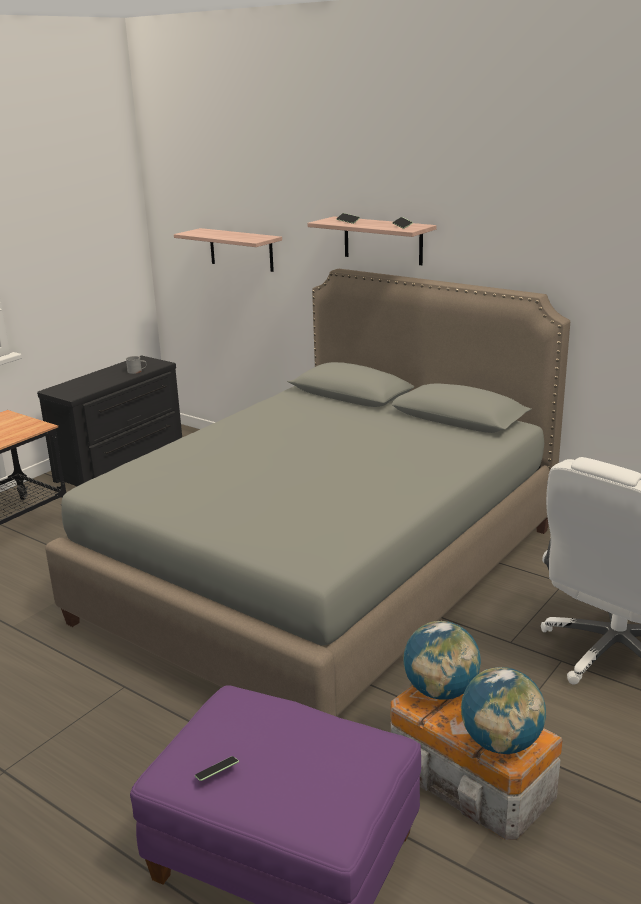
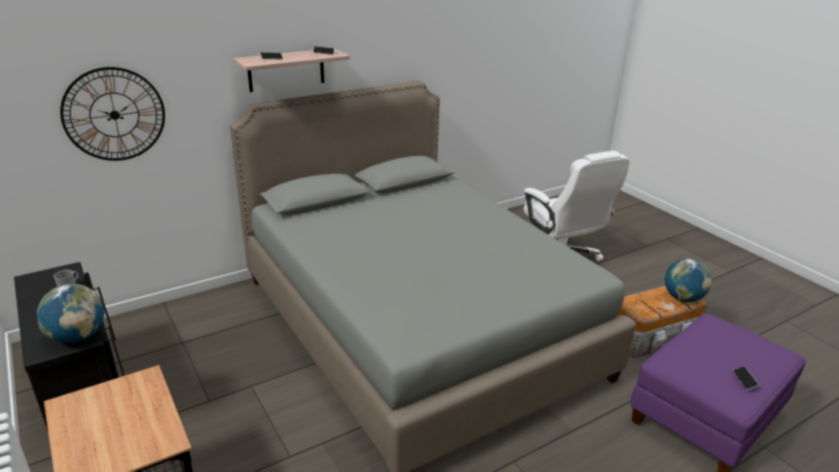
camera: 70 degrees left, 5 degrees up
(241, 249) = (114, 115): shelf -> wall clock
(440, 691) = (635, 302): globe -> globe (78, 337)

